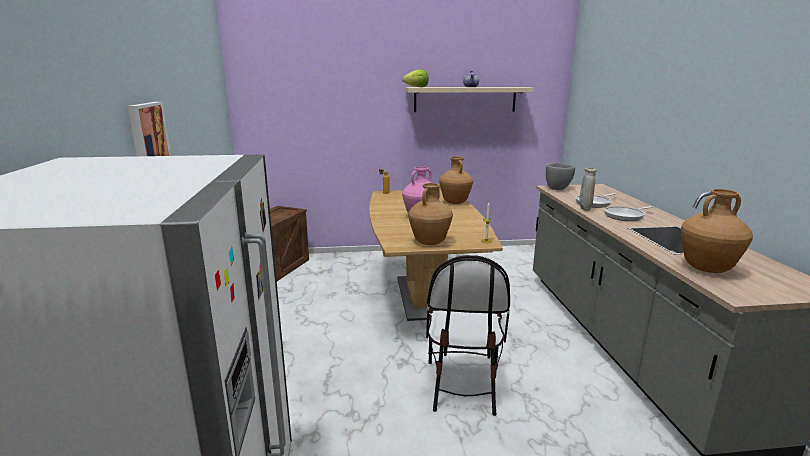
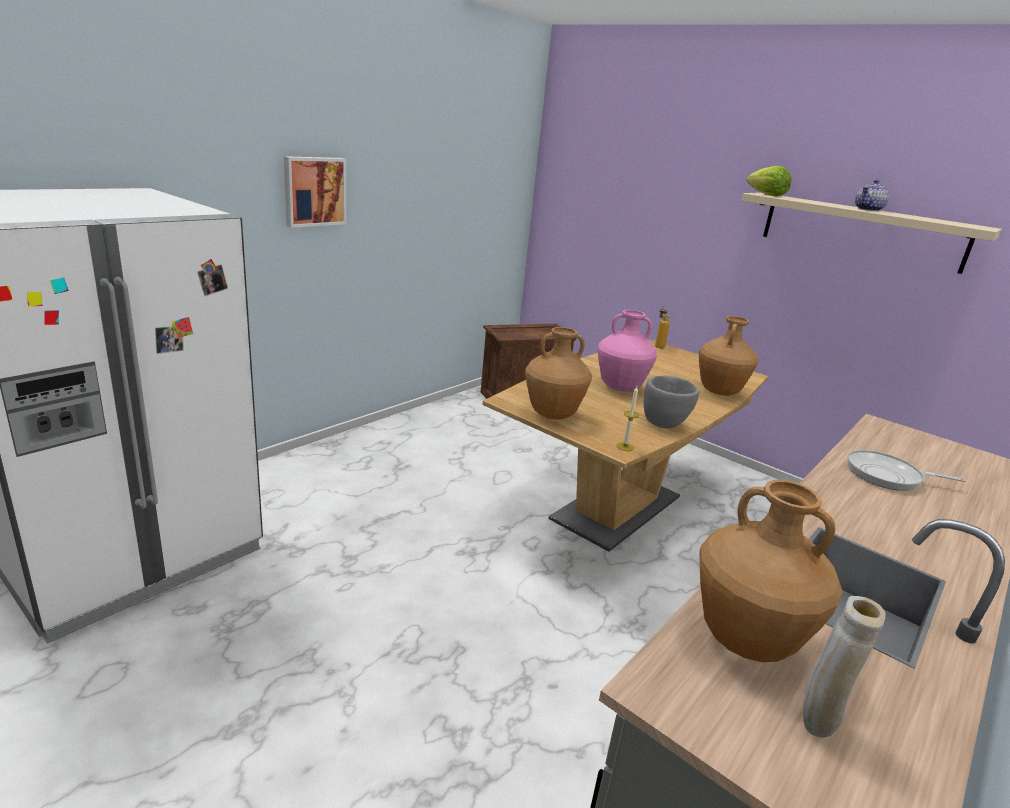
camera: 45 degrees right, 5 degrees up
(462, 385) = (480, 615): chair -> none
(557, 188) = (892, 432): grey bowl -> grey bowl (664, 424)
(584, 210) = (830, 473): beige vase -> beige vase (815, 724)
(625, 216) = (882, 516): frying pan -> none

